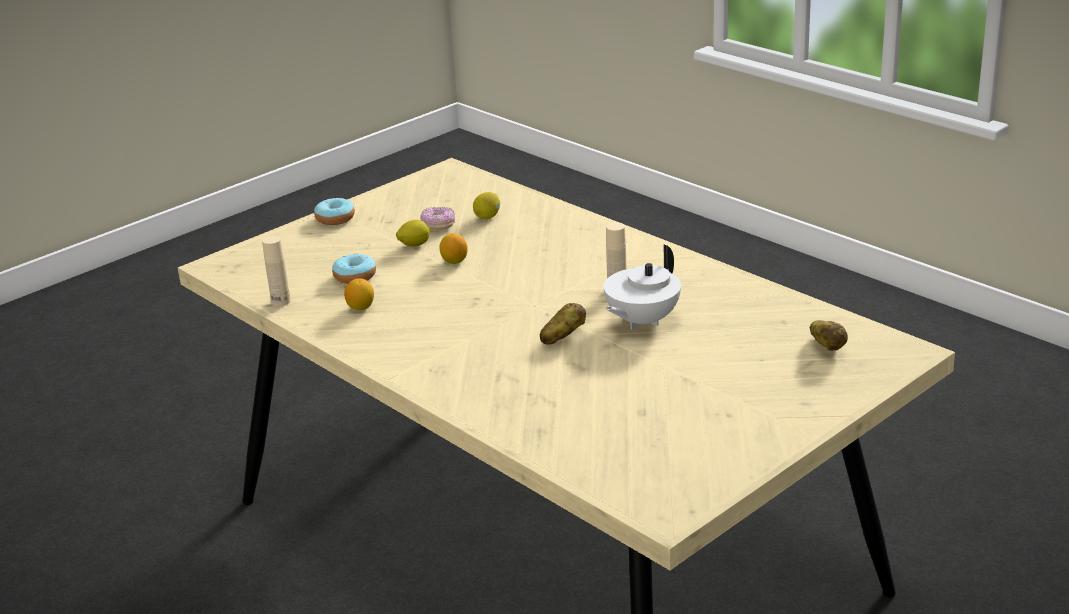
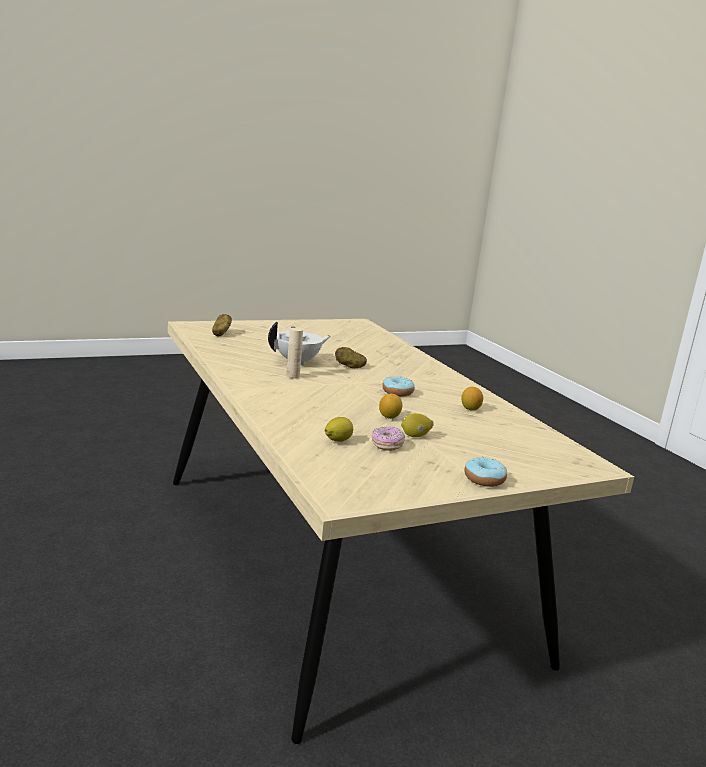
camera: 165 degrees left, 10 degrees down
(281, 301) = (531, 426): beige bottle -> none
(355, 276) = (471, 427): donut -> donut (397, 392)

